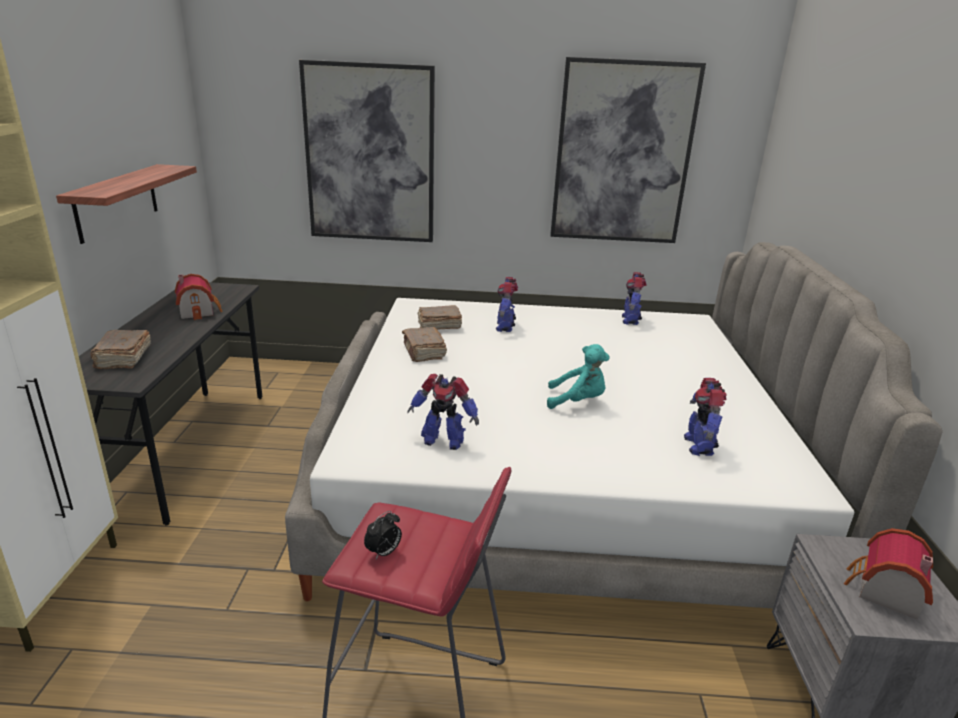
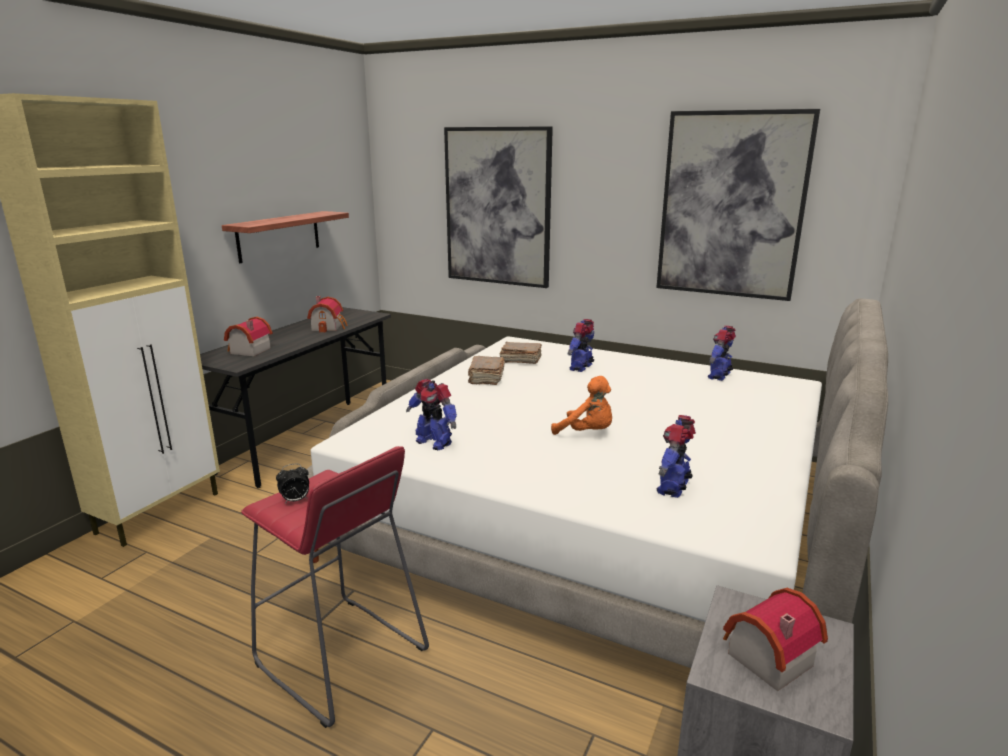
camera: 25 degrees right, 5 degrees down
(123, 358) = (248, 351): brown book -> toy house
(577, 401) = (587, 433): turquoise plush toy -> orange plush toy

